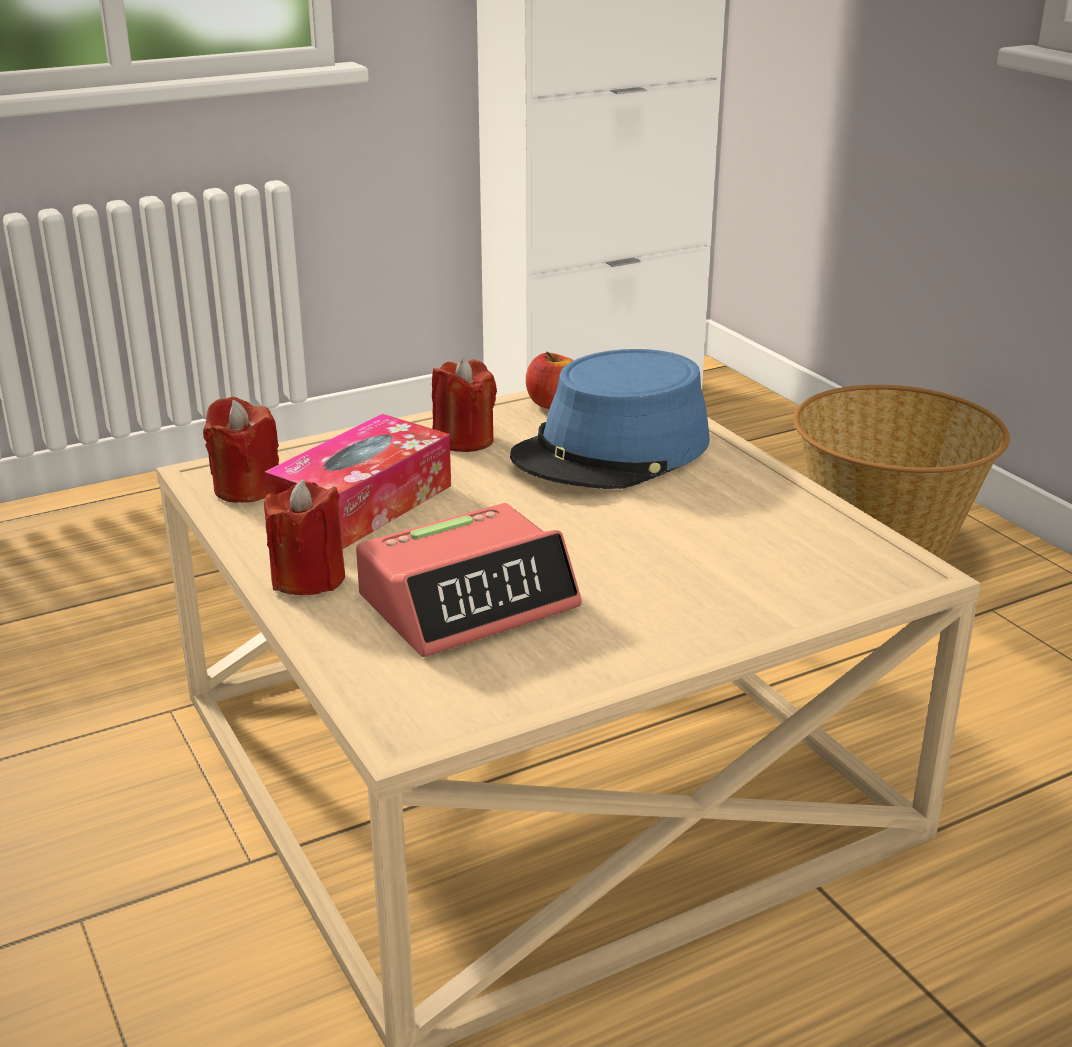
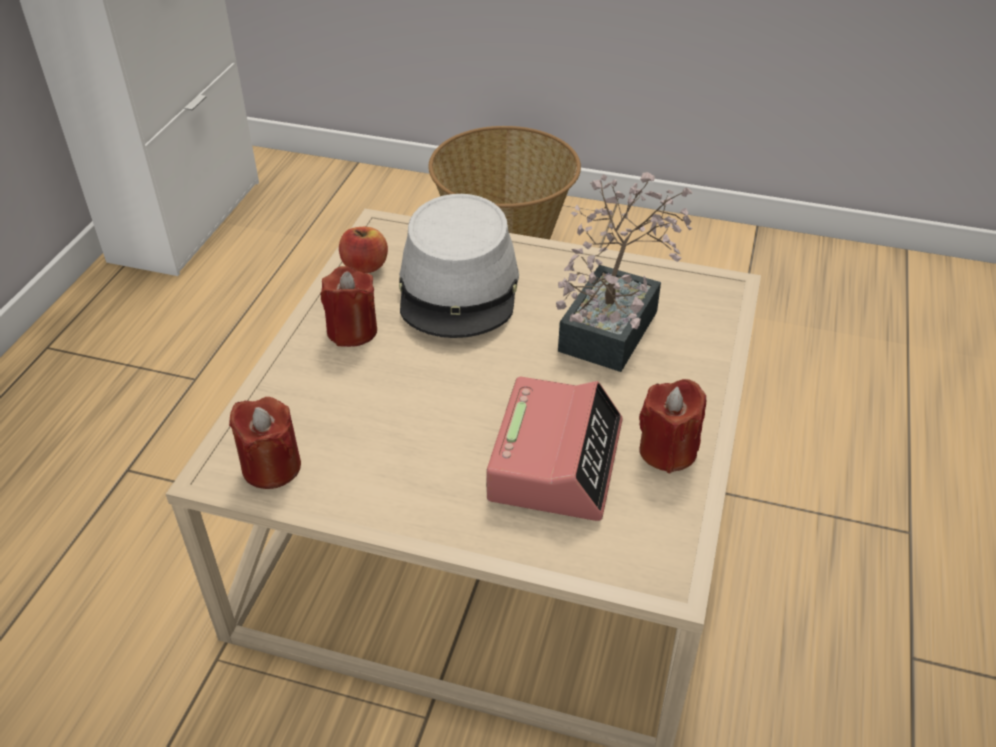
camera: 45 degrees left, 15 degrees up
(308, 578) = (439, 512): red candle -> red candle (667, 450)
(363, 505) = (374, 428): tissue box -> none
(613, 451) = (459, 286): blue hat -> grey hat
(721, 542) = (615, 323): none -> potted plant

